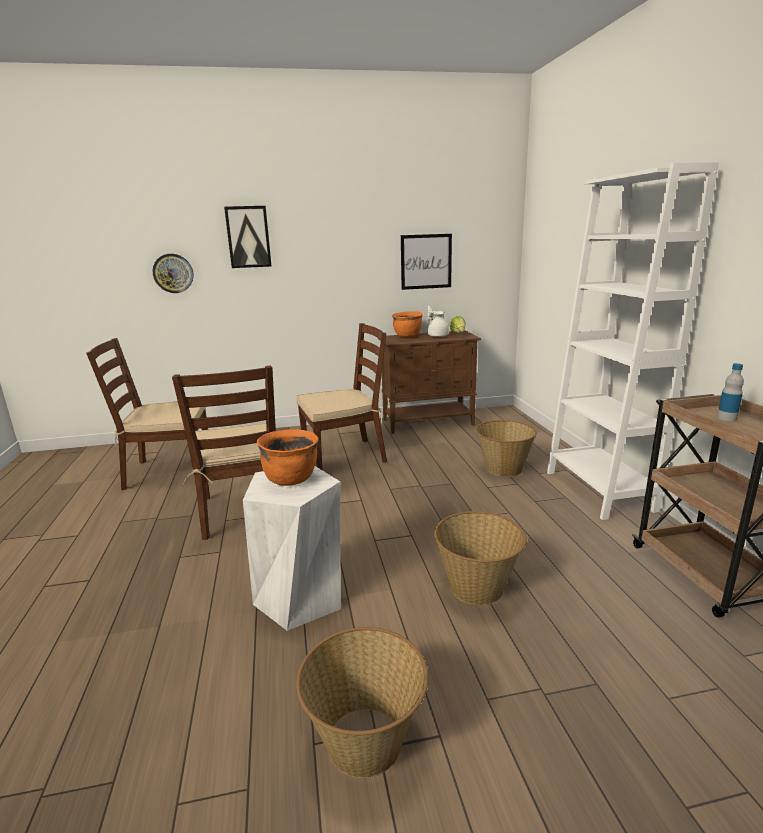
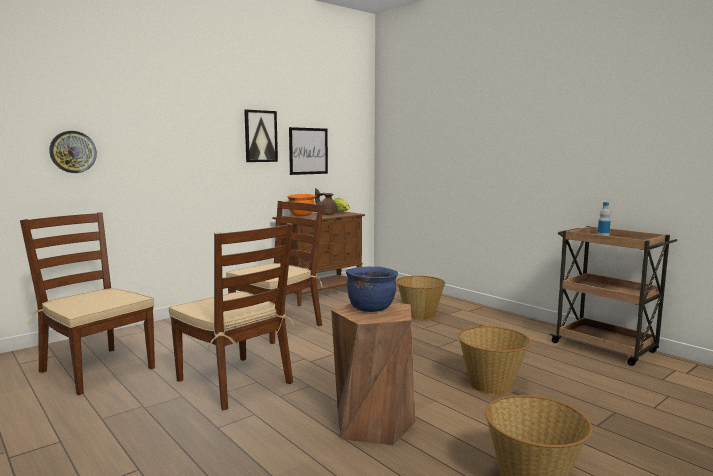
camera: 30 degrees left, 10 degrees down
(168, 472) = (96, 369): brown chair -> brown chair turned 75 degrees clockwise
(248, 237) = (156, 119): picture -> picture (260, 136)
(291, 479) = (371, 308): orange cooking pot -> blue cooking pot
(300, 597) = (373, 423): white stool -> brown stool
(437, 336) = (326, 214): white teapot -> brown teapot
(598, 490) = (497, 317): white bookcase -> none

